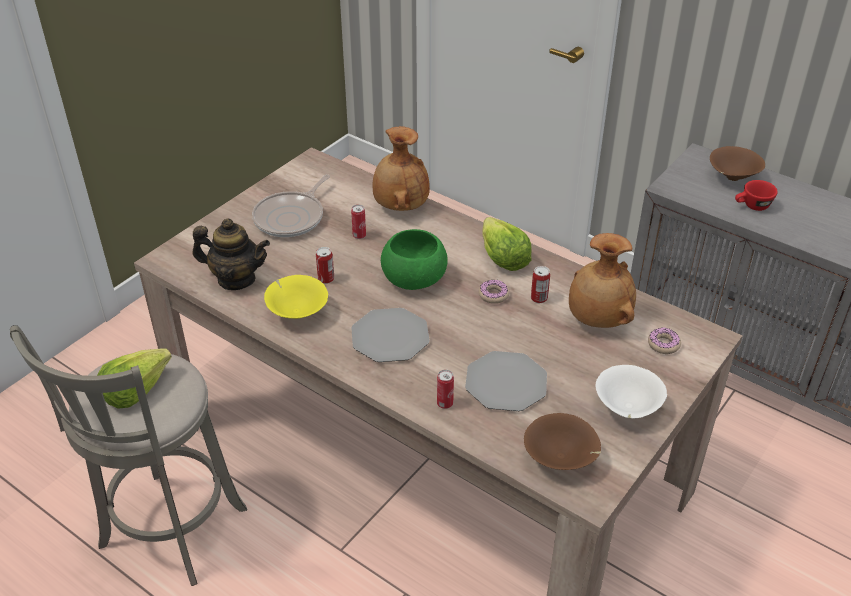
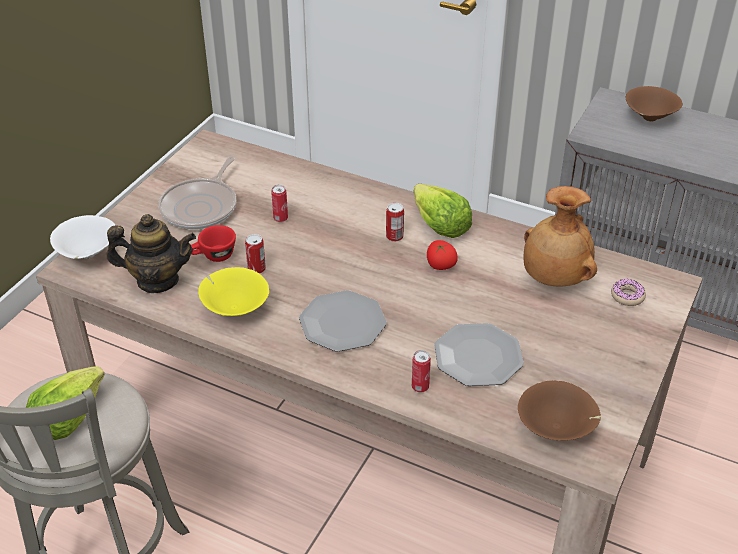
camera: 10 degrees left, 0 degrees up
(400, 205) = (316, 182): brown vase -> none
(414, 279) = (352, 258): green bowl -> none
(493, 295) = (440, 265): donut -> tomato
(539, 298) = (488, 263): can -> can (394, 236)
(627, 409) = (609, 367): white bowl -> white bowl (87, 255)
(752, 206) = (676, 145): red cup -> red cup (213, 256)

